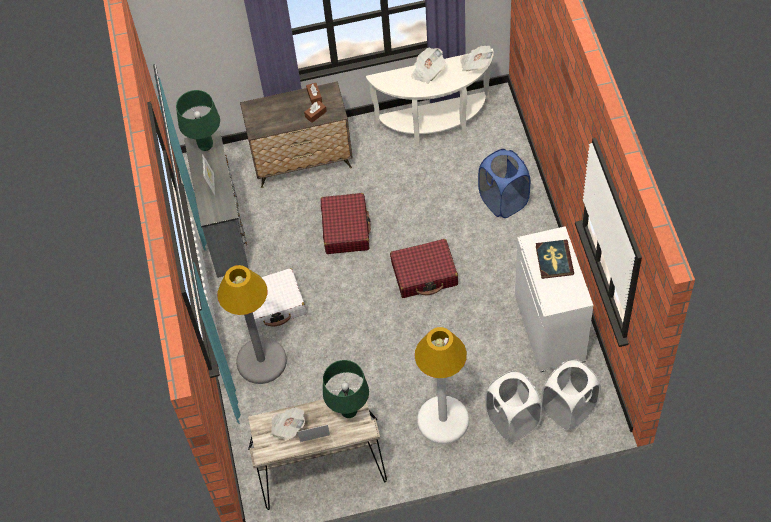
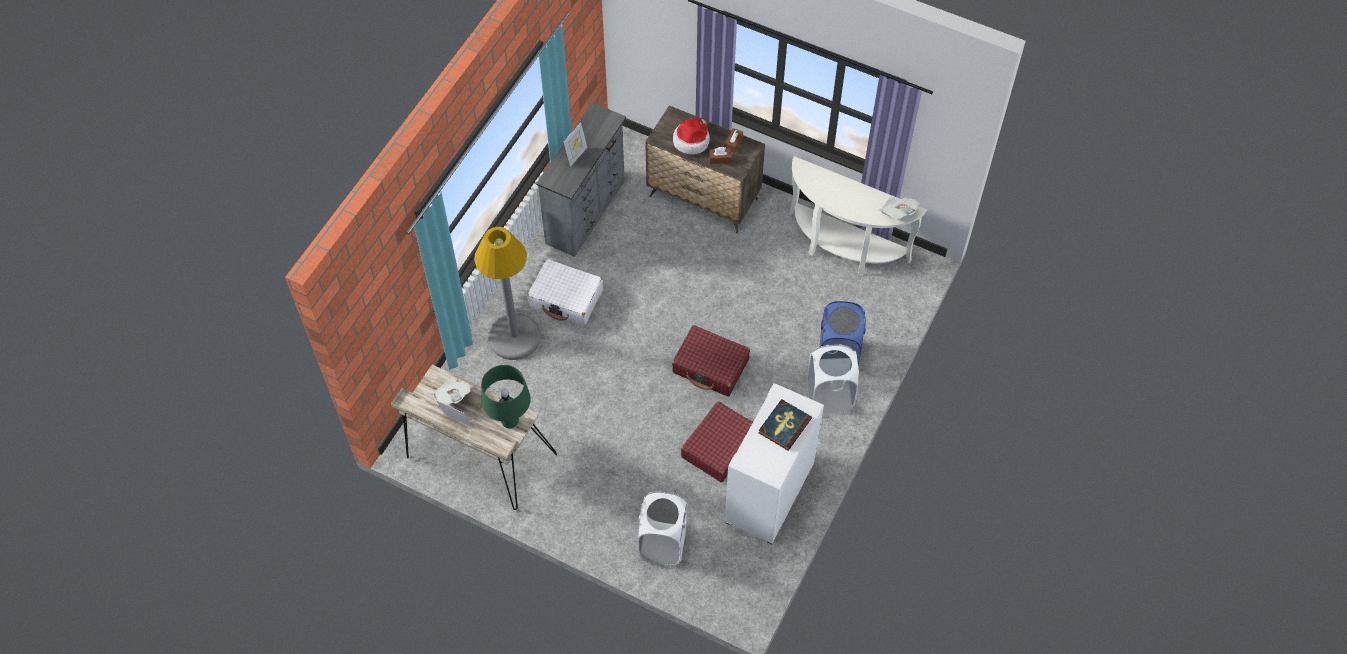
camera: 35 degrees right, 0 degrees up
(205, 145) = (602, 120): green table lamp -> none
(282, 115) = (691, 140): none -> hat
(346, 228) = (683, 280): red suitcase -> red suitcase (720, 447)
(427, 71) = (850, 189): newspaper -> none
(443, 420) = (607, 497): white floor lamp -> none
(568, 409) = (718, 572): white laundry basket -> white laundry basket (829, 397)

